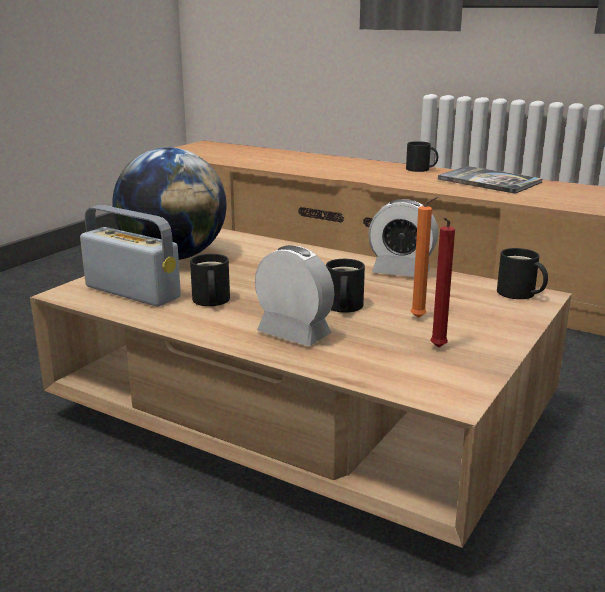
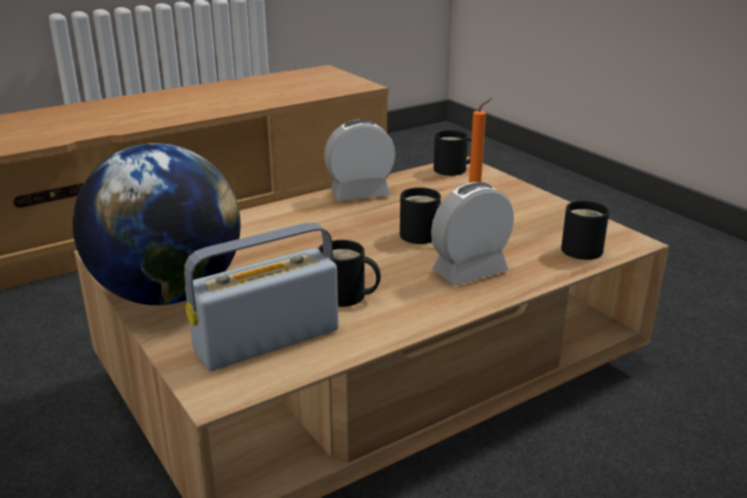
camera: 65 degrees left, 5 degrees up
(401, 272) = (360, 194): alarm clock -> alarm clock turned 150 degrees counterclockwise
(419, 169) = (106, 105): black mug -> black mug (585, 249)
(437, 348) = (539, 223): red candle -> none
(489, 181) = (200, 95): book -> none

